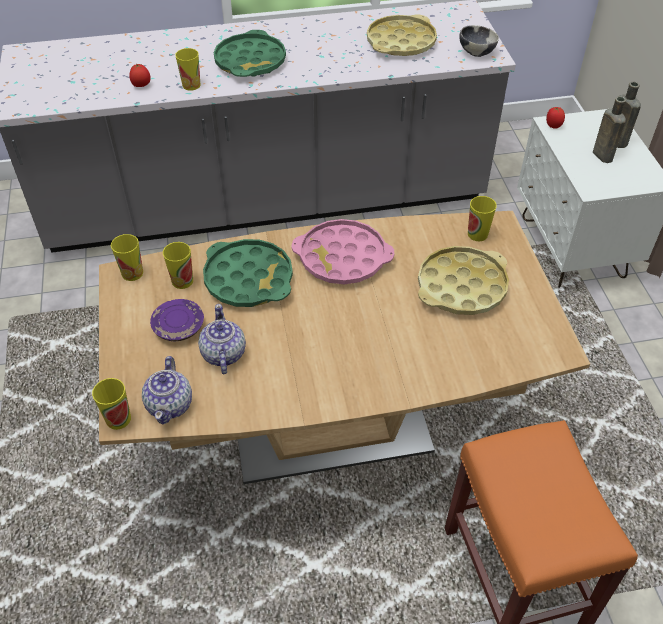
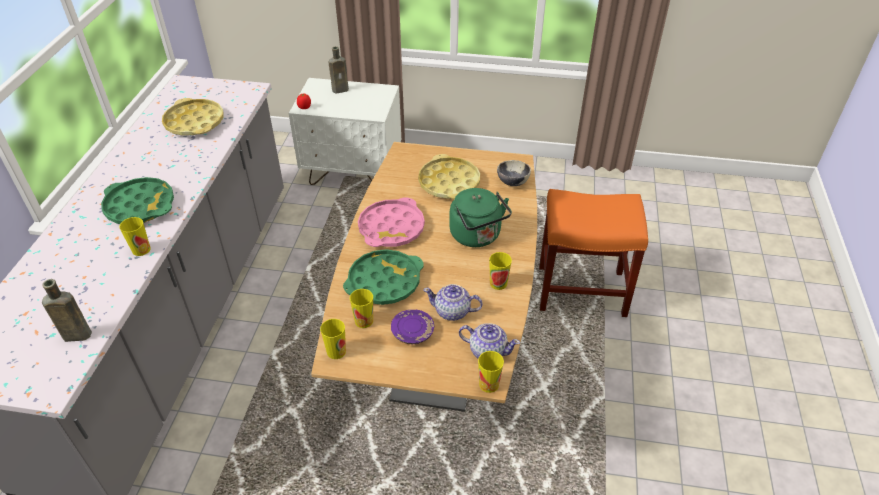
camera: 70 degrees left, 5 degrees down
(141, 85) = (110, 283): tomato -> none
(369, 343) = (477, 236): none -> green kettle
(476, 52) = (241, 94): bowl -> bowl (512, 182)
(477, 234) = (406, 162): cup -> cup (498, 283)
(601, 154) = (348, 99): brown bottle -> brown bottle (75, 335)

